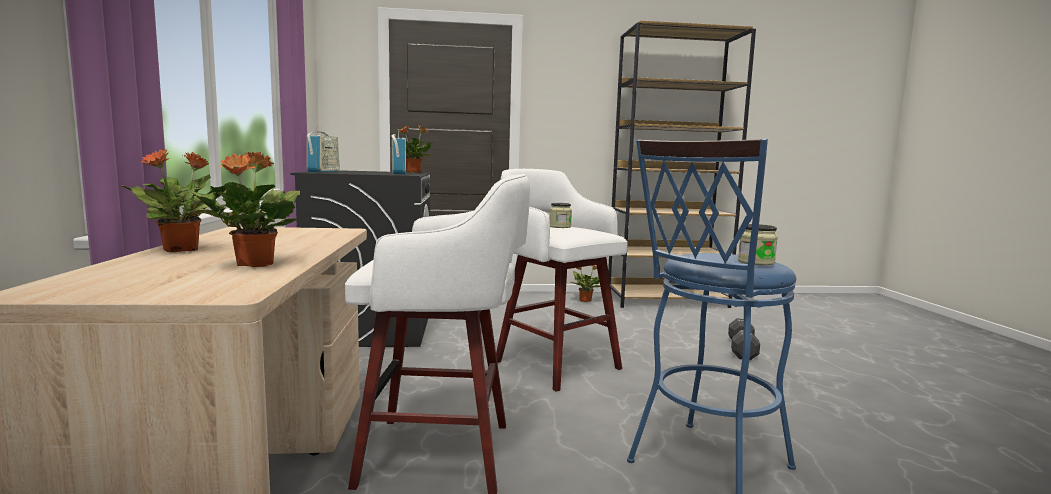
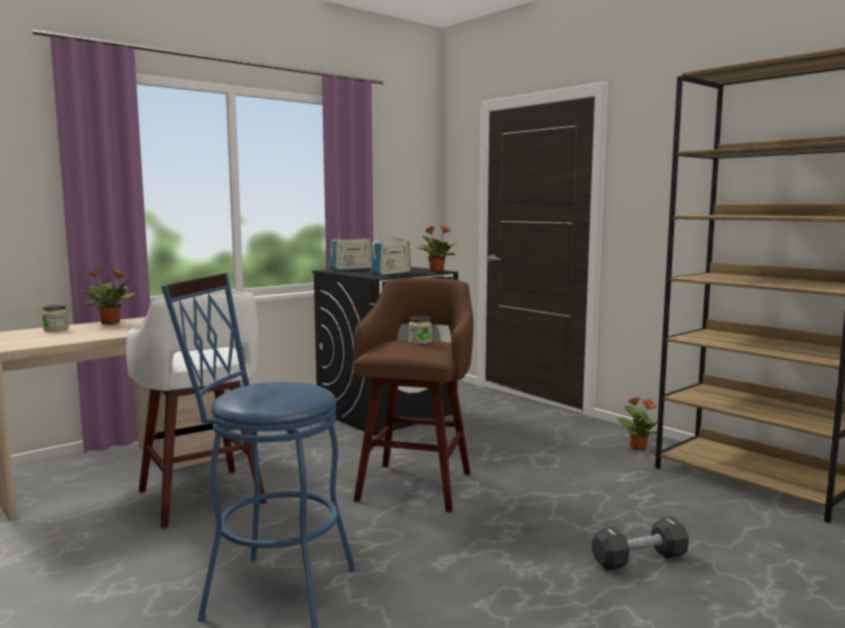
camera: 55 degrees right, 0 degrees up
(254, 265) = (81, 336): potted plant -> none
(554, 363) = (416, 484): white stool -> brown stool
(756, 262) = (262, 398): jar -> jar (56, 329)

